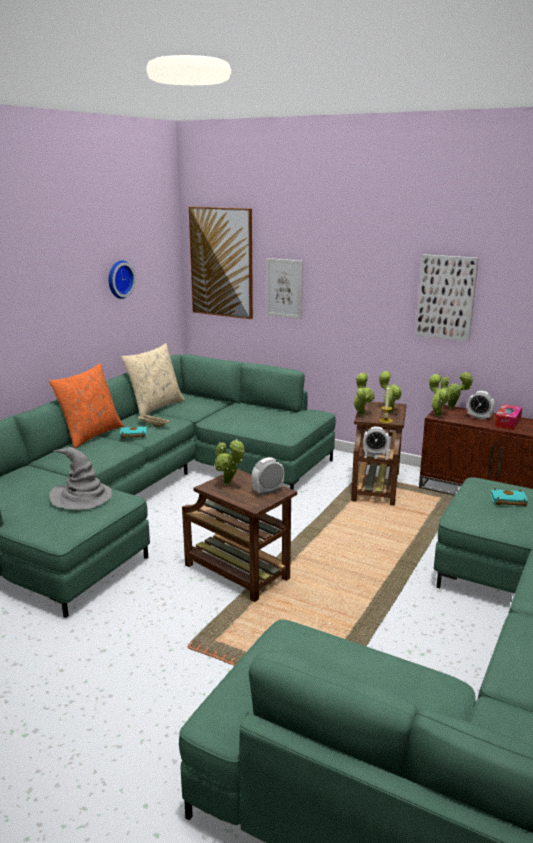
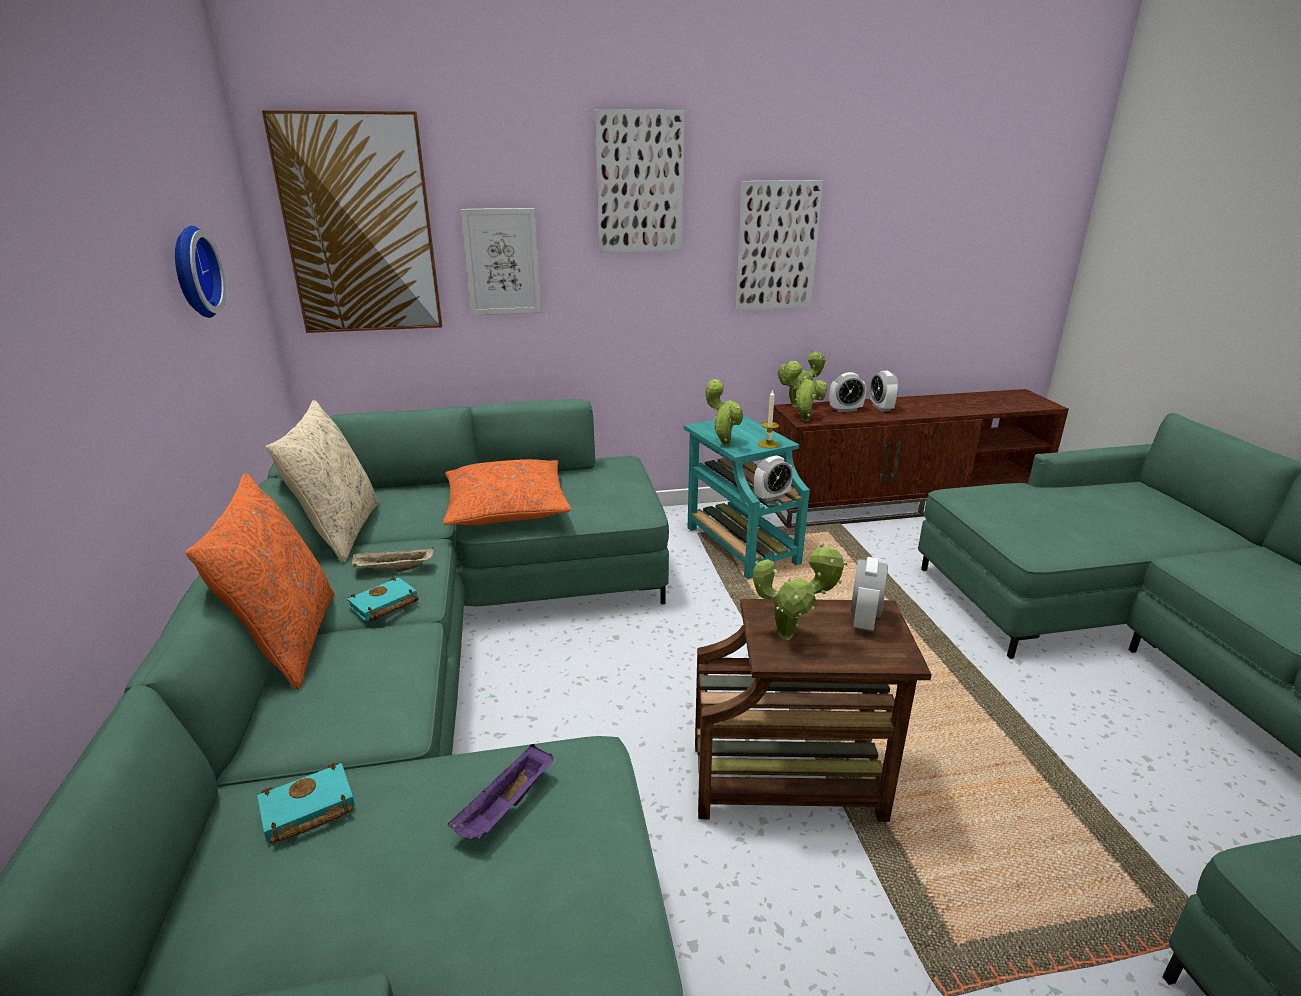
camera: 40 degrees left, 5 degrees up
(82, 497) = (506, 808): grey hat -> purple tray
(231, 417) = (506, 507): none -> orange pillow
(360, 251) = (640, 183): none -> picture
(376, 486) = (739, 544): brown side table -> turquoise side table
(389, 411) = (746, 430): potted plant -> none
(507, 422) = (881, 408): tissue box -> alarm clock
(507, 501) = (1030, 508): turquoise book -> turquoise book (306, 811)

